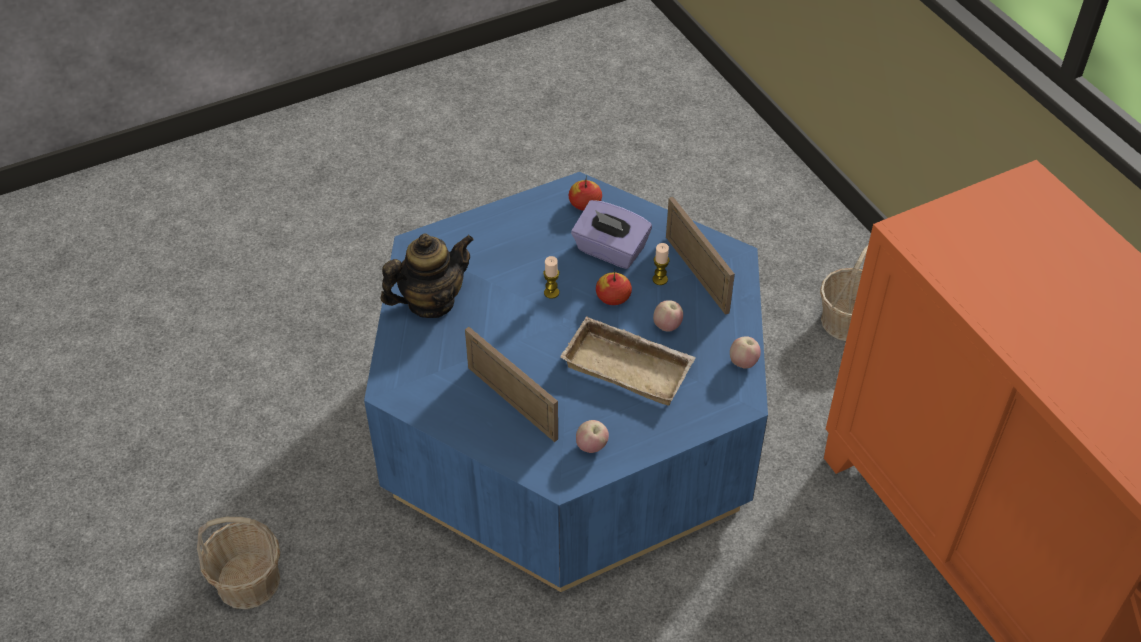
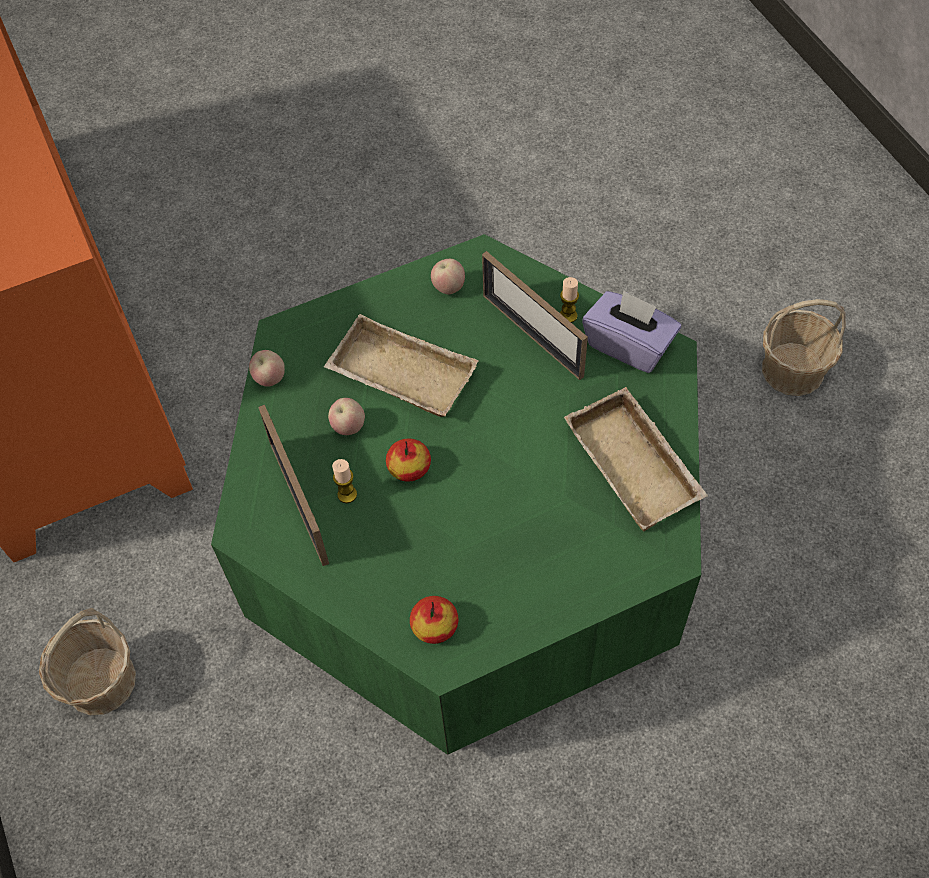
camera: 175 degrees left, 10 degrees up
(431, 302) = (637, 465): teapot -> beige tray
(551, 292) = (486, 477): candle -> candle (568, 316)
(569, 425) = (470, 535): blue coffee table -> green coffee table
(610, 251) = (406, 542): purple tissue box -> purple tissue box (629, 345)

